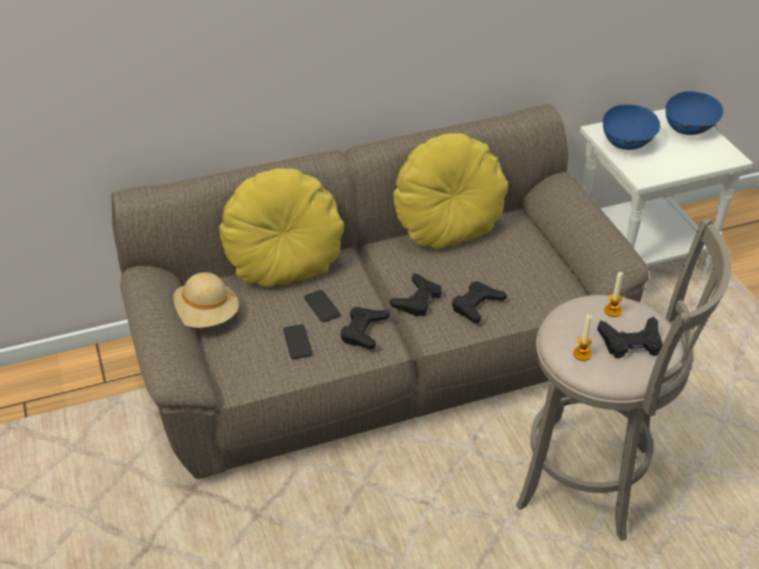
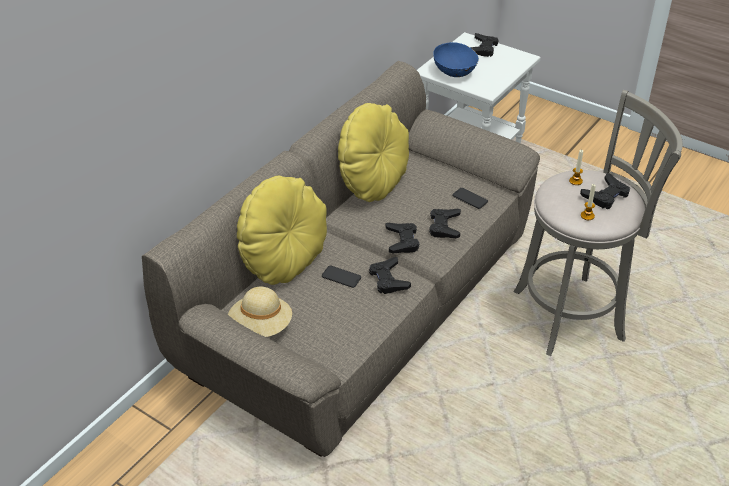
camera: 35 degrees left, 0 degrees up
(297, 342) = (350, 310): phone -> phone (470, 198)
(690, 129) = (483, 48): blue bowl -> black game controller

